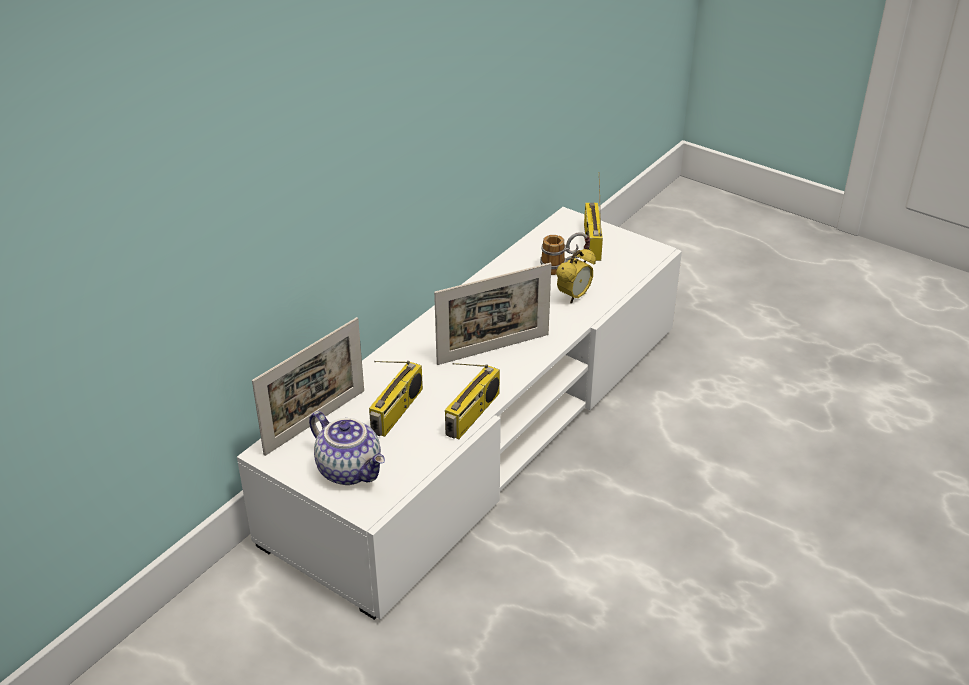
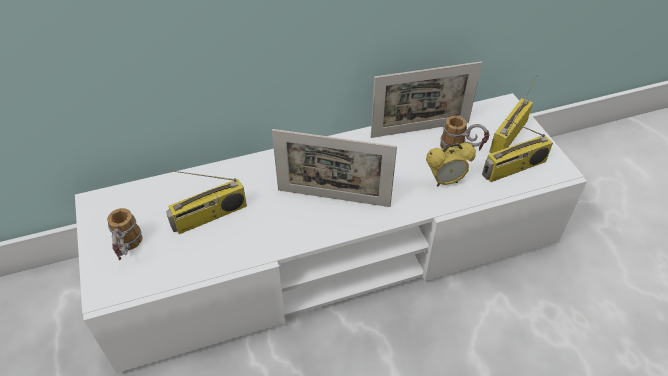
camera: 35 degrees right, 10 degrees up
(315, 422) = (148, 194): picture frame -> picture frame (420, 129)
(351, 470) = (128, 250): teapot -> mug
(473, 415) = (259, 251): radio -> radio (513, 169)

